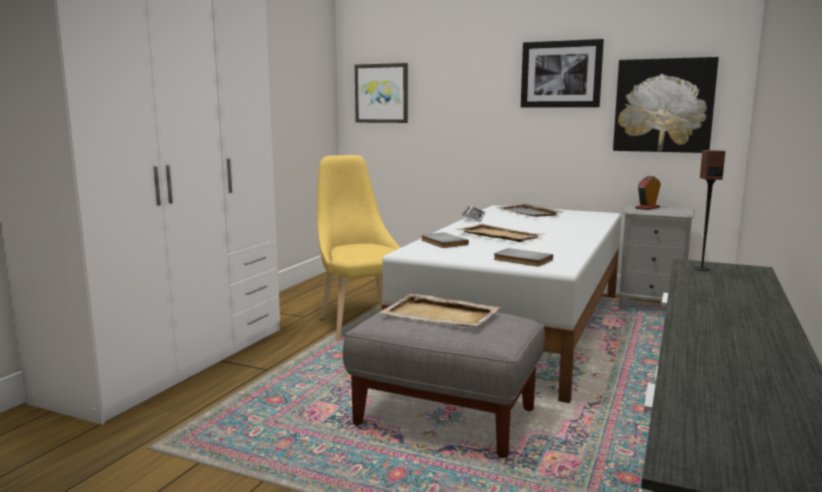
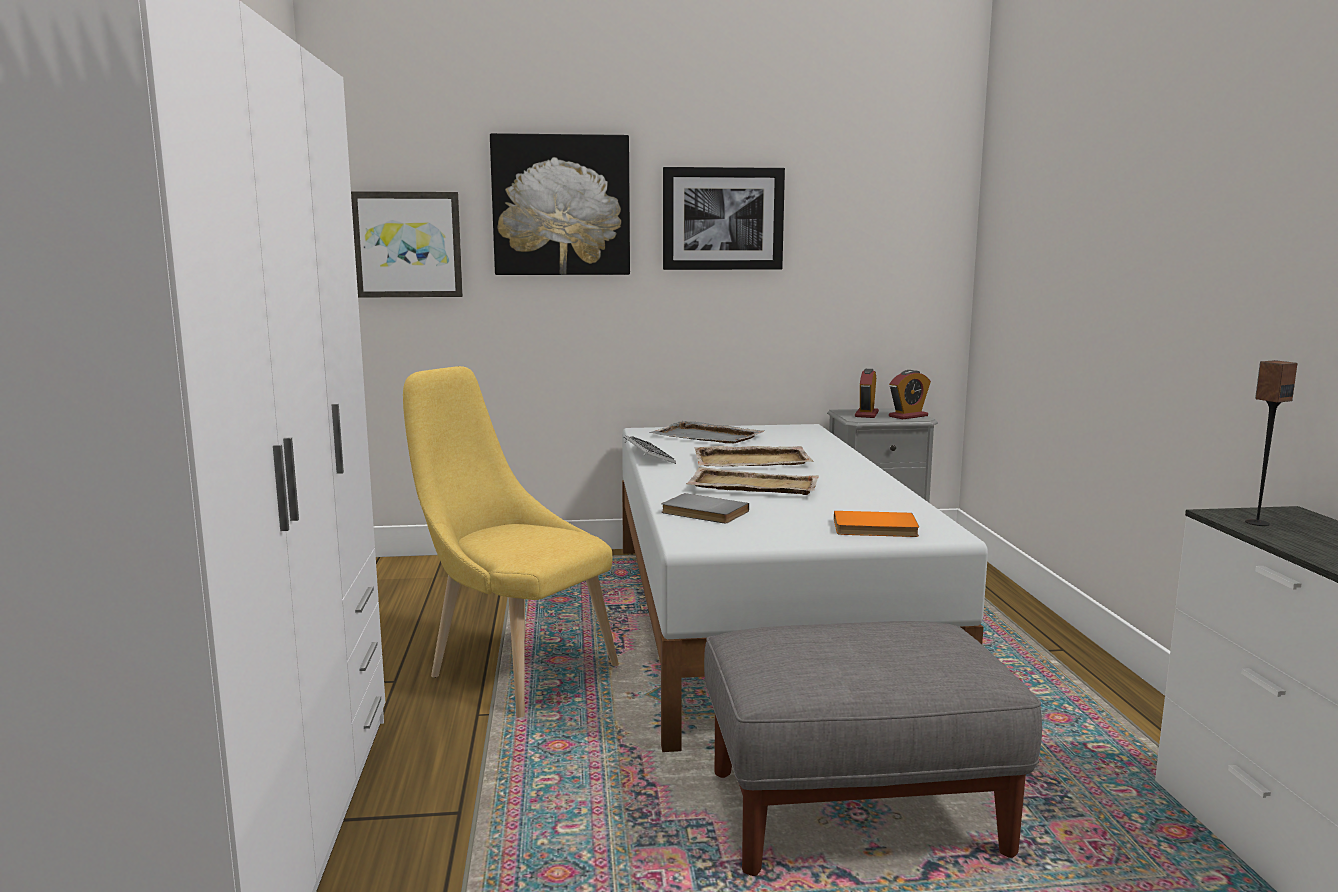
camera: 30 degrees left, 0 degrees up
(441, 315) = (848, 646): beige tray -> beige tray (753, 461)
(521, 260) = (875, 528): grey book -> orange book
(663, 105) = (868, 267): picture -> picture (561, 205)
(675, 211) = (908, 416): none -> alarm clock

